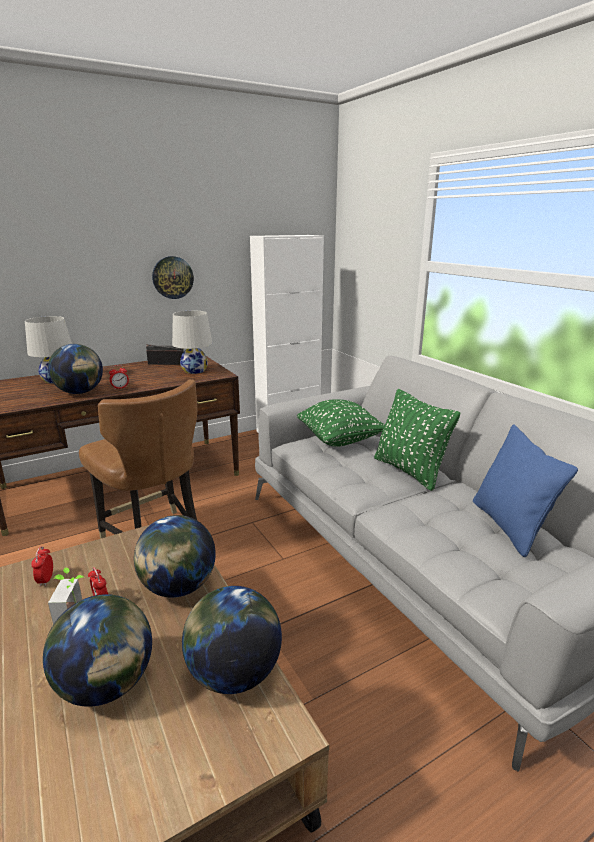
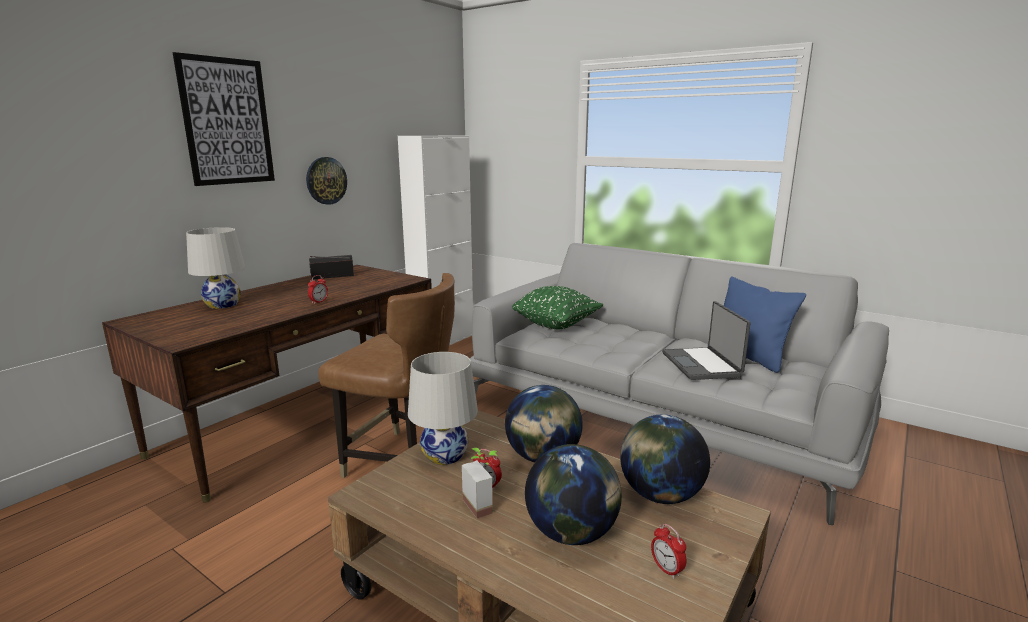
camera: 25 degrees left, 5 degrees down
(46, 580) = (407, 486): alarm clock -> alarm clock (666, 569)
(75, 226) = (227, 122): none -> picture
(80, 392) = (277, 311): globe -> none
(194, 370) = (377, 279): white table lamp -> white table lamp (445, 455)
(409, 471) = (638, 337): green pillow -> none
(438, 523) = (702, 364): none -> laptop

